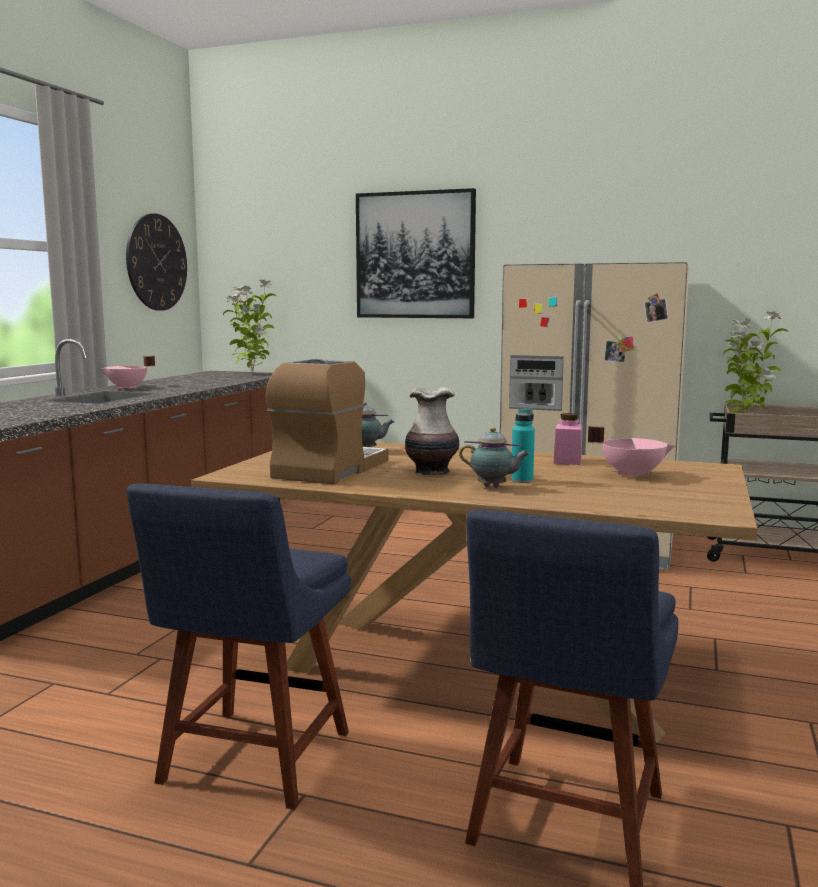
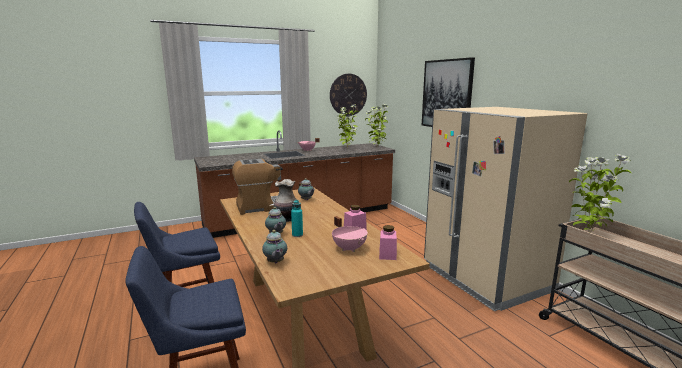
camera: 45 degrees right, 5 degrees up
(198, 379) = (346, 148): none -> potted plant
(613, 506) = (275, 262): none -> teapot
(685, 468) = (387, 254): none -> pink jar

